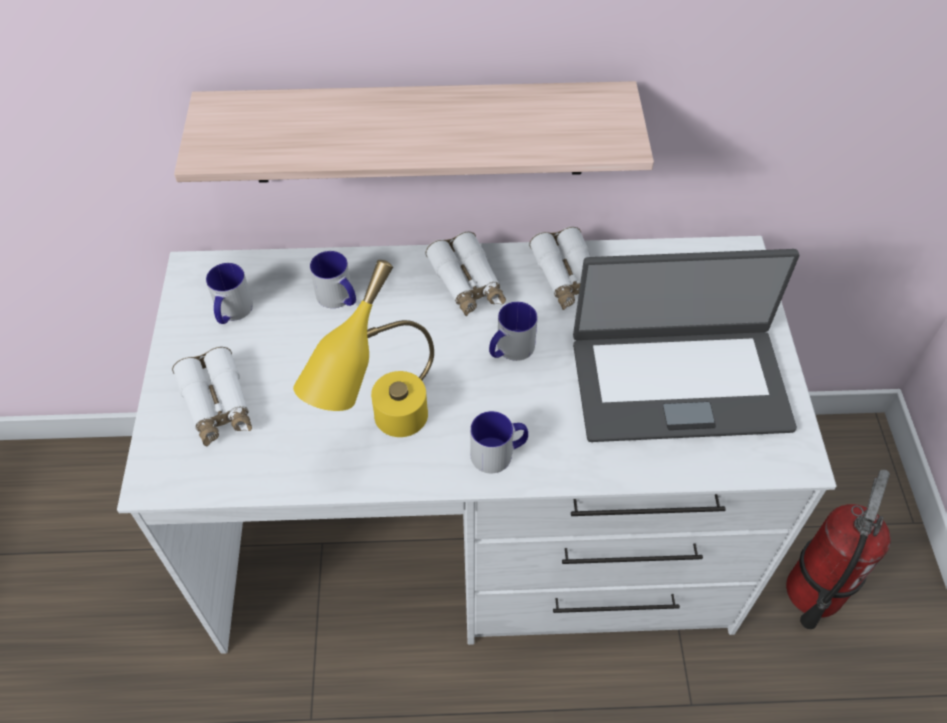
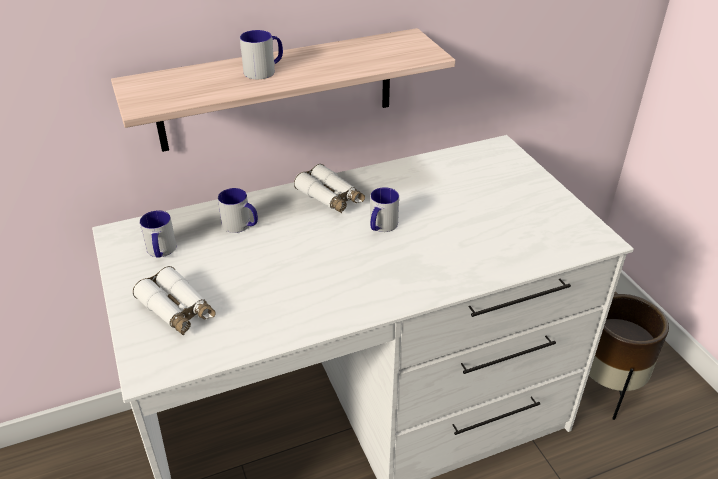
camera: 20 degrees left, 15 degrees down
(385, 433) = (318, 295): yellow table lamp -> none
(499, 453) = (407, 285): mug -> mug (264, 70)
(567, 278) = (397, 180): white binoculars -> none
(678, 382) = (503, 218): laptop -> none
(813, 591) = (606, 387): fire extinguisher -> brown planter

